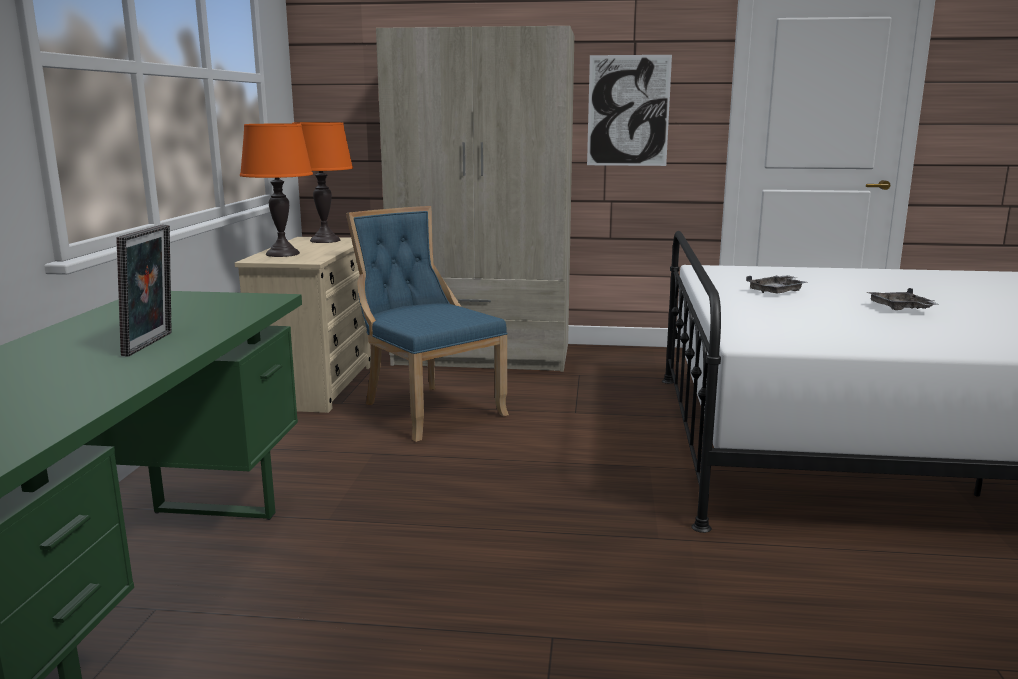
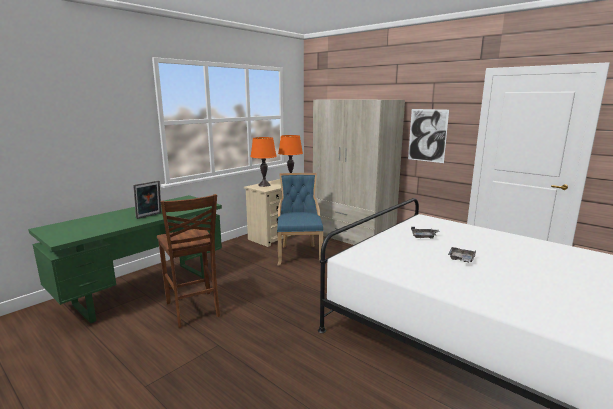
camera: 35 degrees right, 0 degrees up
(364, 593) = (193, 310): none -> brown chair

